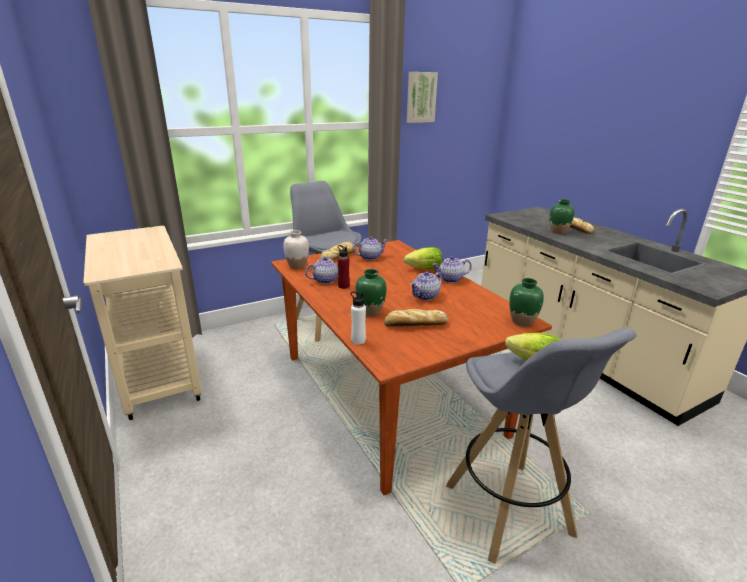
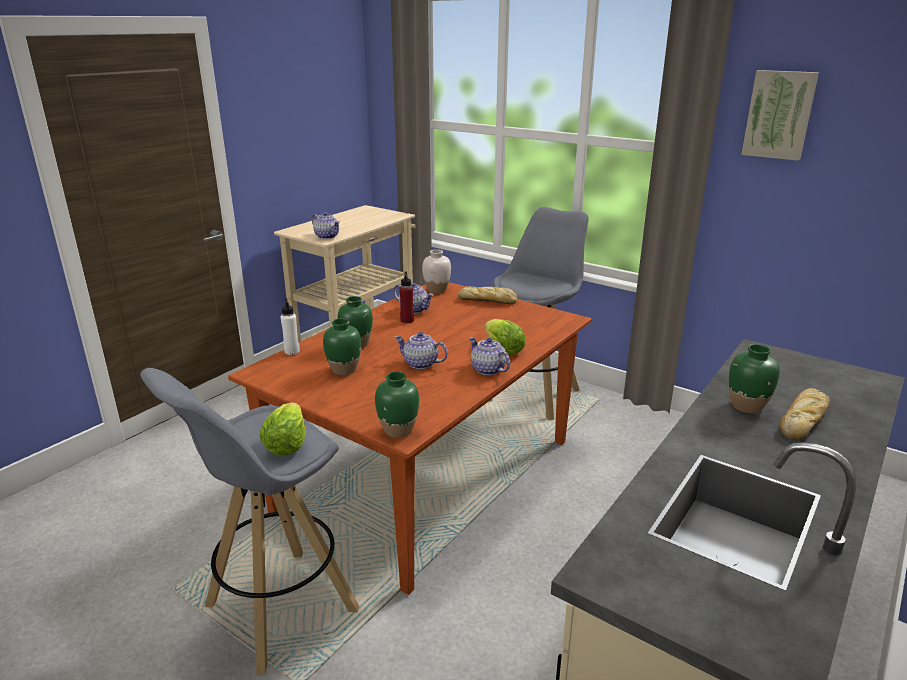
camera: 65 degrees right, 0 degrees up
(370, 257) = (504, 315): teapot -> teapot (327, 236)
(414, 324) = (344, 370): bread -> green vase

